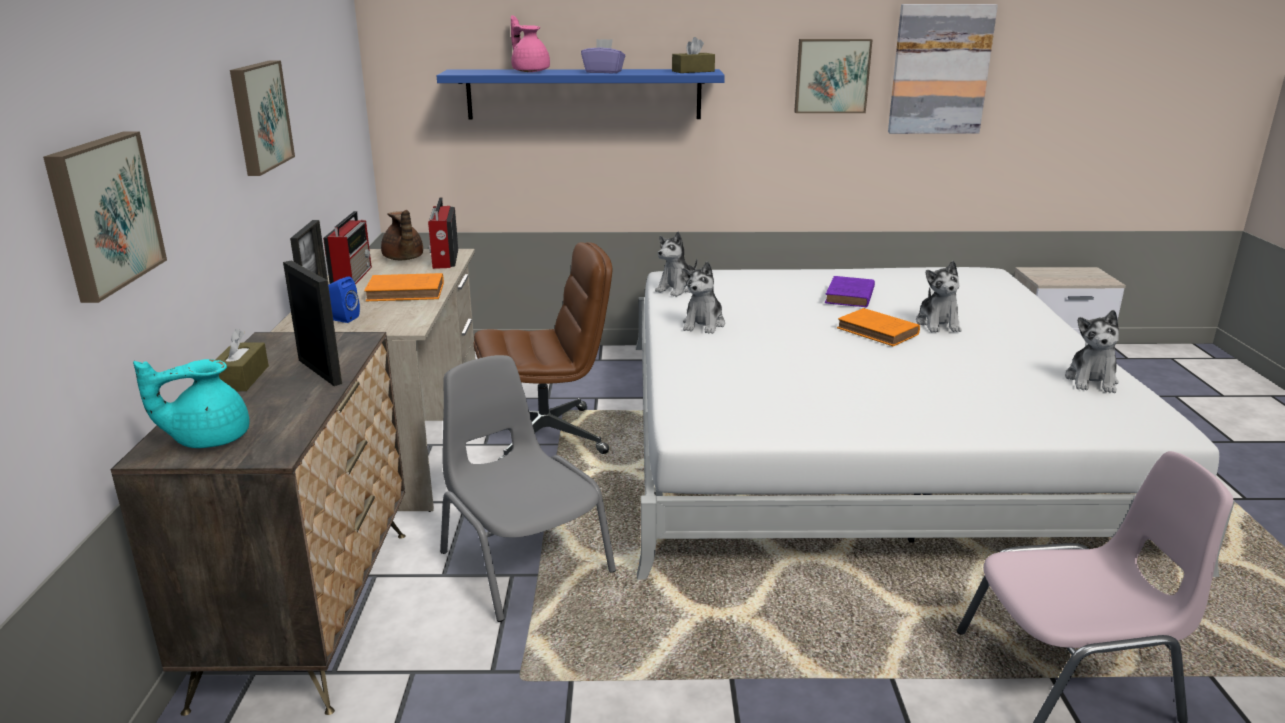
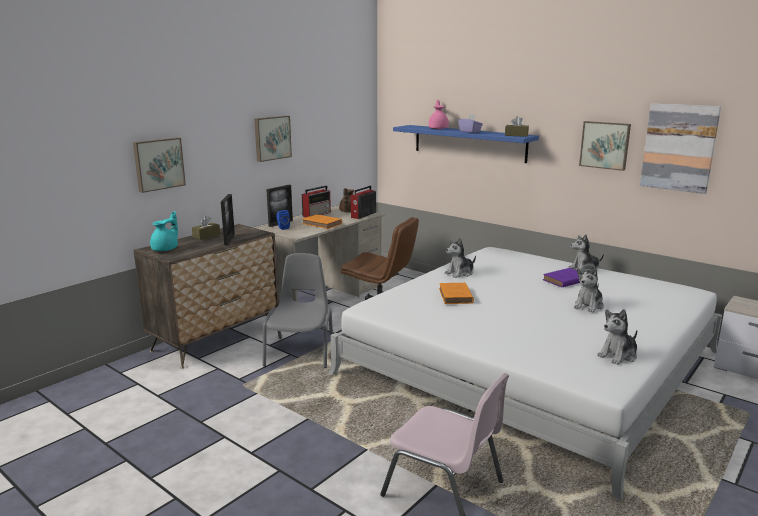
camera: 40 degrees right, 5 degrees down
(208, 439) = (166, 249): turquoise teapot -> turquoise teapot turned 105 degrees clockwise
(678, 289) = (482, 256): plush toy -> plush toy (584, 269)
(879, 332) = (541, 299): orange book -> orange book (455, 296)

